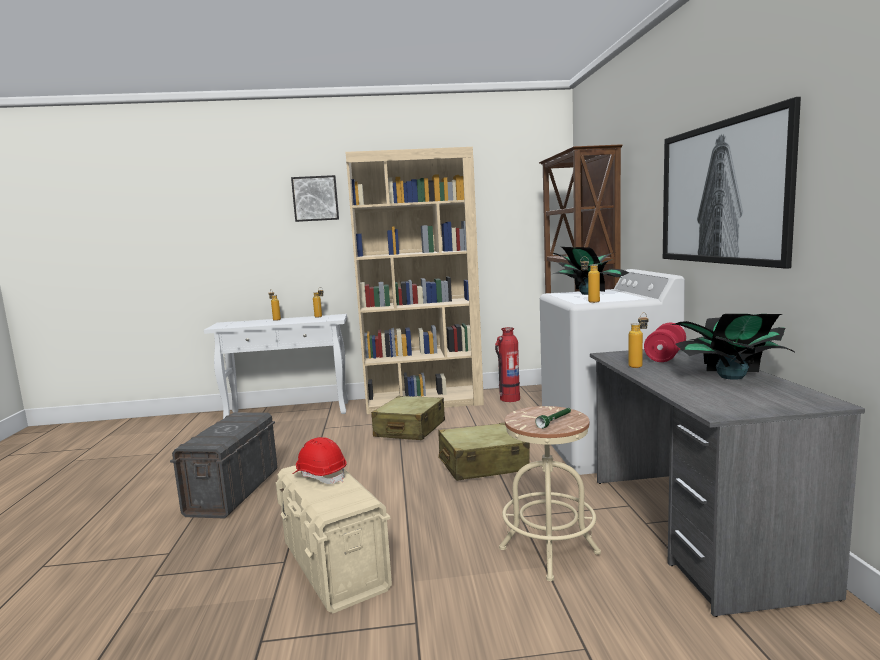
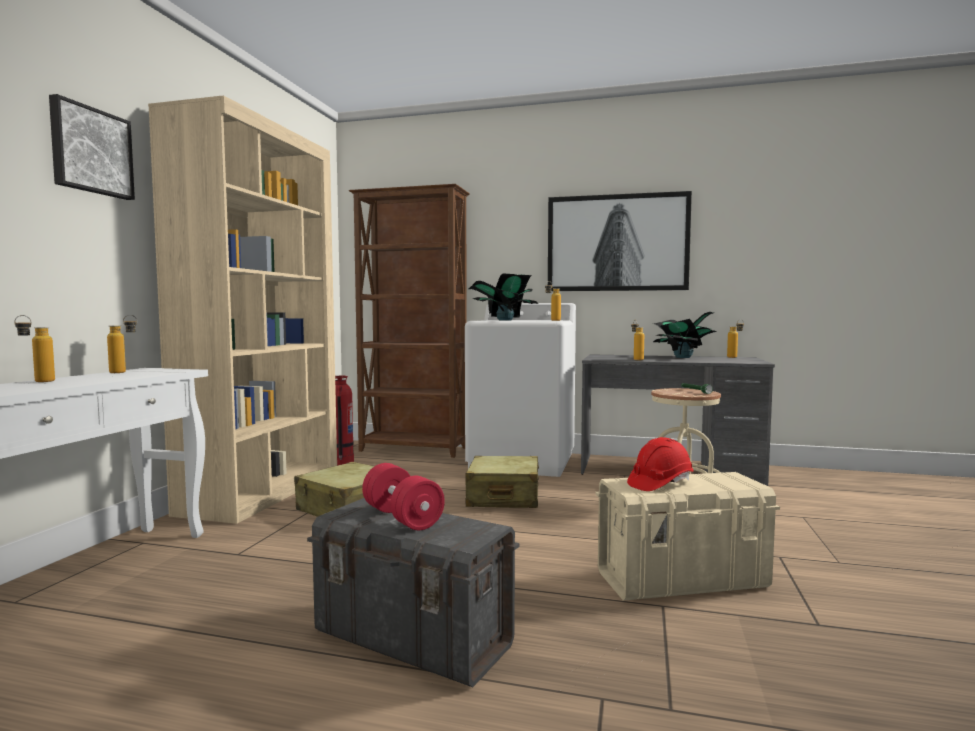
camera: 70 degrees left, 5 degrees down
(665, 356) = (616, 357): red dumbbell -> red dumbbell (402, 517)
(810, 397) = (735, 357): none -> bottle

